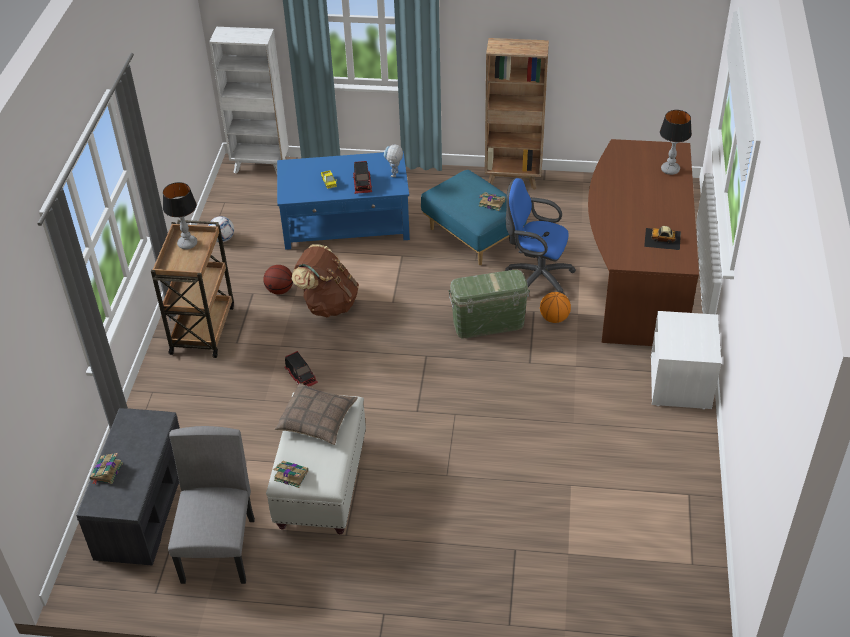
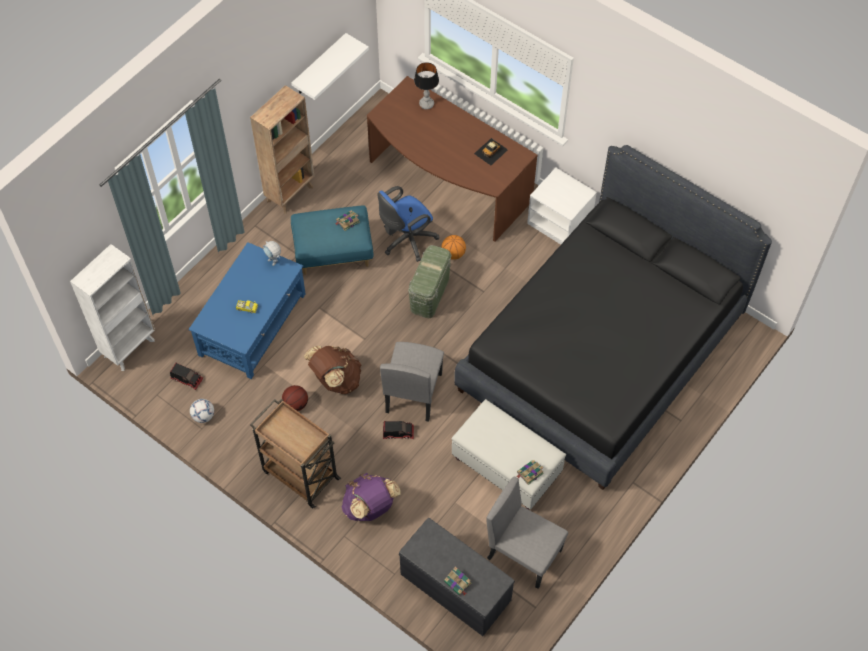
camera: 60 degrees left, 15 degrees up
(187, 244) = (282, 430): table lamp -> none
(198, 396) = (370, 507): none -> purple backpack
(317, 420) = (490, 435): pillow -> none
(357, 365) = (413, 392): none -> grey chair
(363, 184) = (267, 288): toy truck -> toy truck (187, 378)
(540, 500) = (601, 352): none -> black bed
(610, 63) = (319, 65): none -> white shelf

